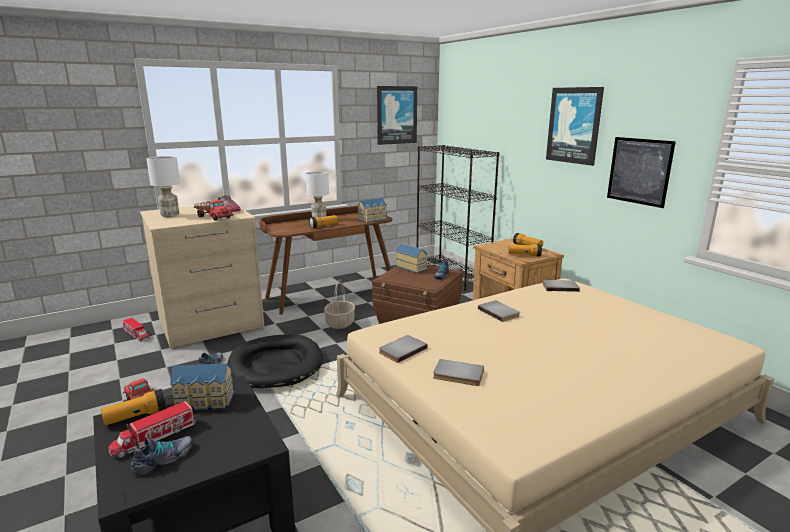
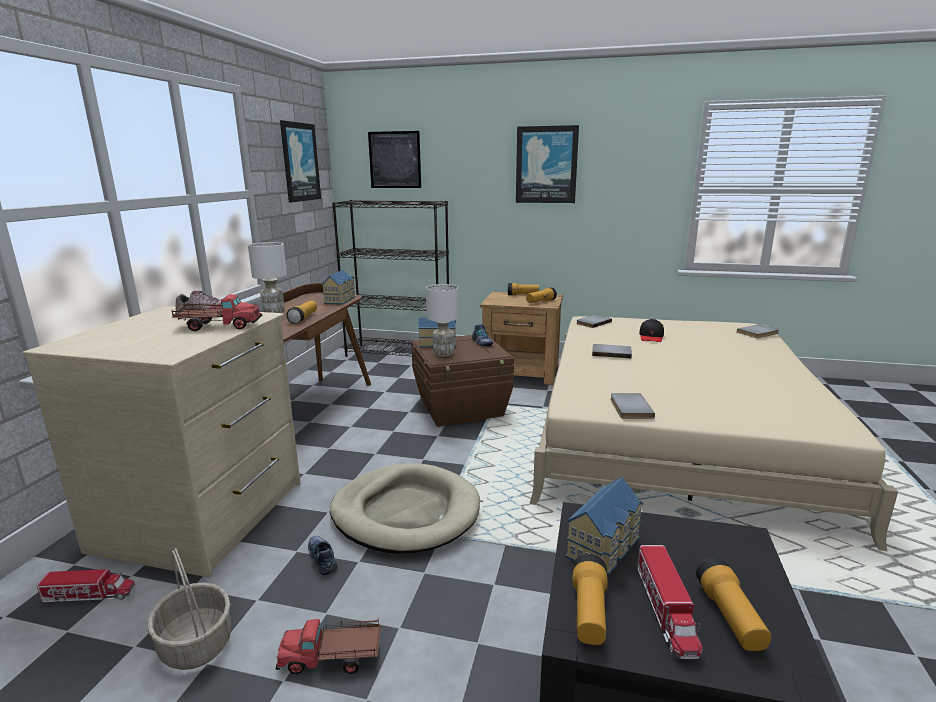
camera: 45 degrees left, 0 degrees up
(164, 460) = (730, 617): shoe -> flashlight
(169, 216) = (128, 342): white table lamp -> white table lamp (443, 354)
(276, 364) = (406, 512): black dog bed -> beige dog bed
(340, 323) = (385, 439): basket -> basket (197, 644)
(458, 375) = (707, 406): grey book -> grey book (759, 333)
(575, 314) = (651, 337): none -> black cap
(639, 171) = (624, 203): picture -> picture (395, 160)

